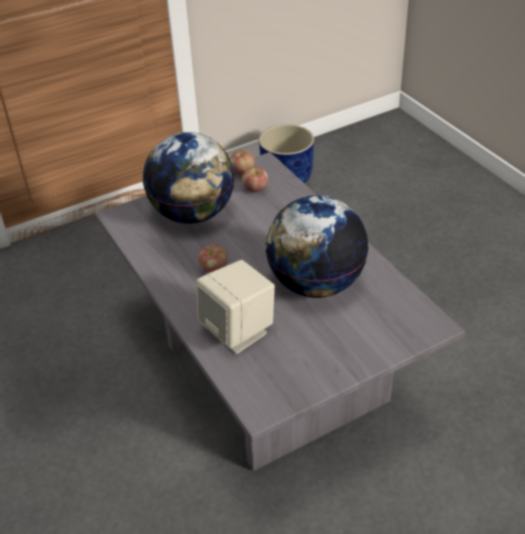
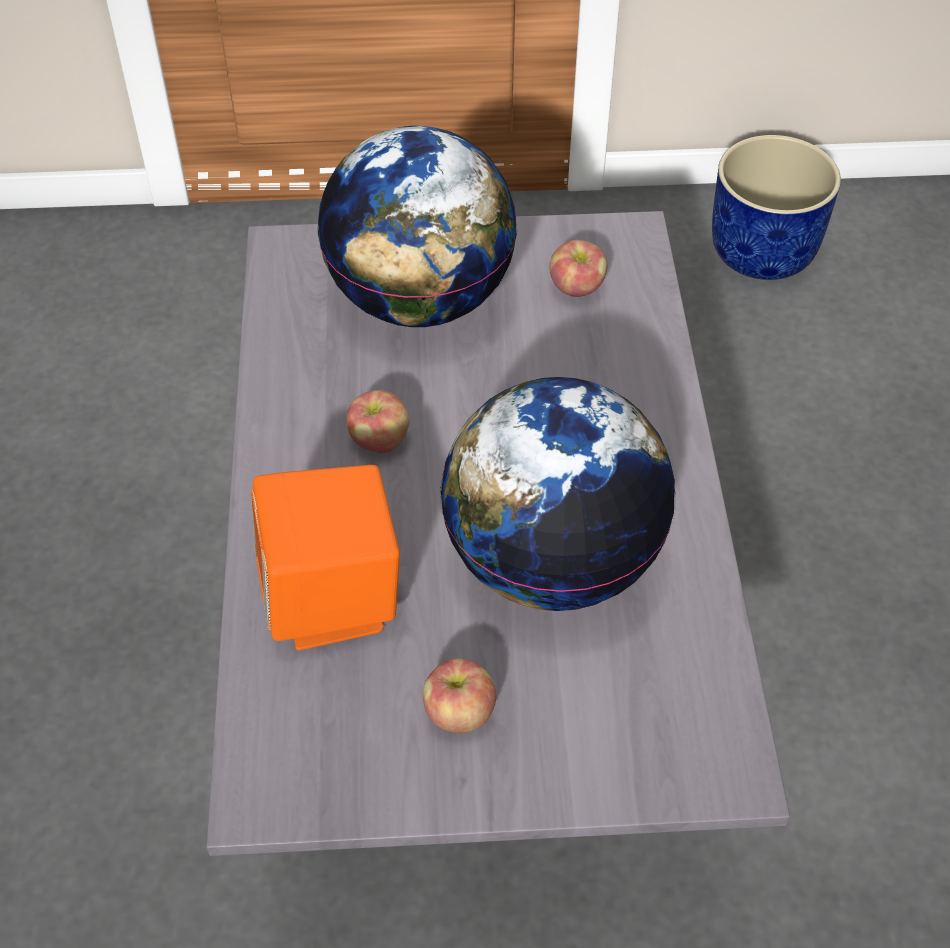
camera: 25 degrees right, 10 degrees up
(238, 331) = (333, 601): beige speaker -> orange speaker
(242, 172) = (577, 238): apple -> apple (459, 713)

